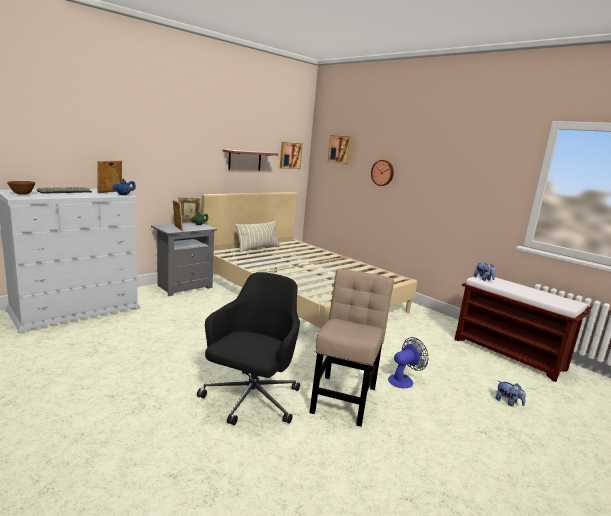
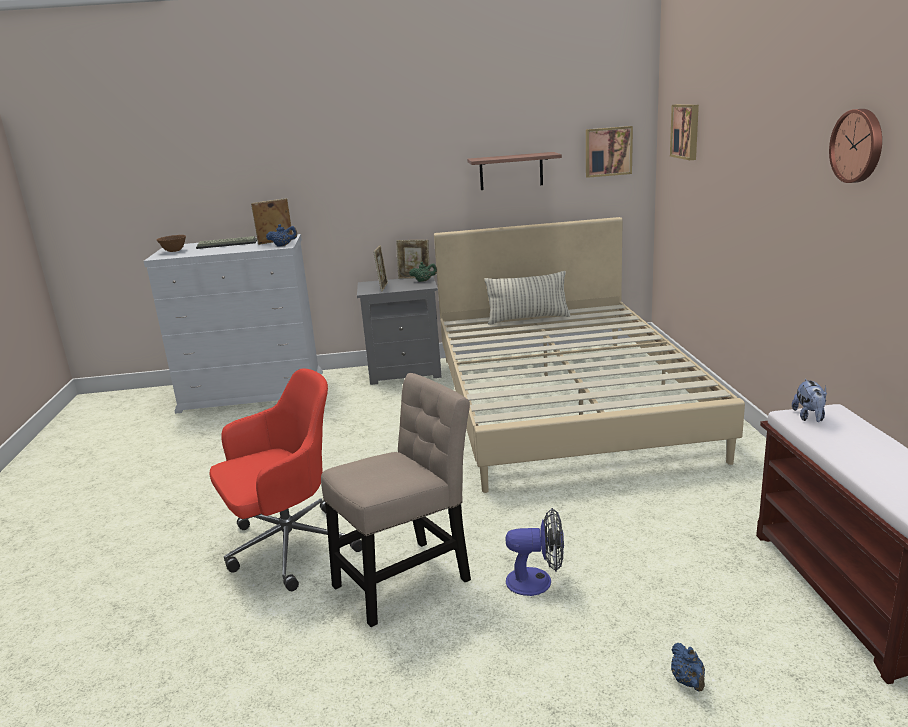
camera: 40 degrees right, 5 degrees up
(251, 400) = (288, 547): black office chair -> red office chair
(383, 173) = (734, 175): wall clock -> wall clock (858, 146)
(508, 402) = (688, 681): plush toy -> blue teapot

